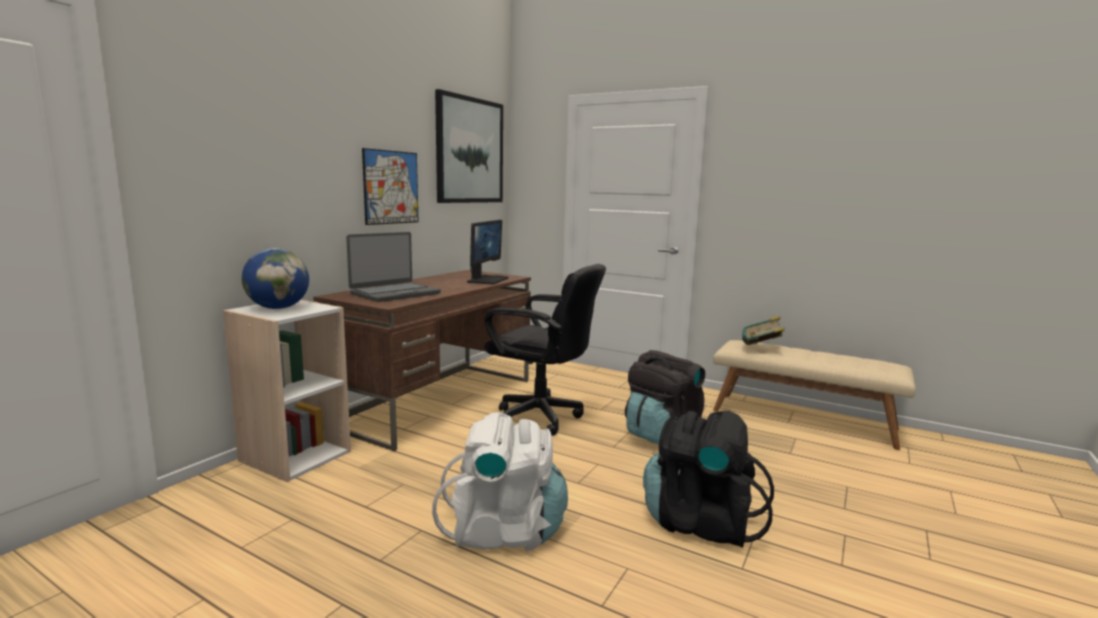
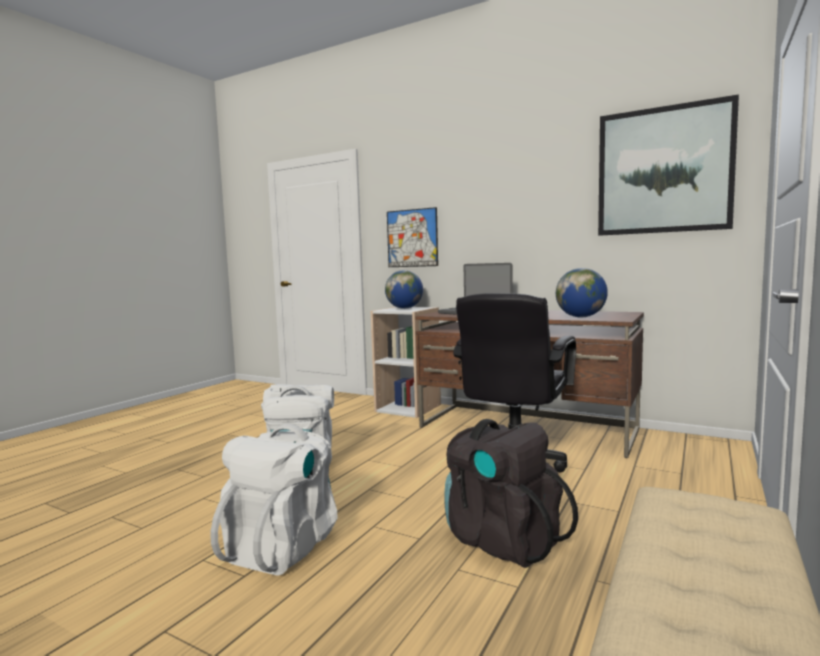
camera: 90 degrees right, 5 degrees down
(391, 187) = (535, 224): picture -> picture (412, 238)
(487, 280) = (580, 317): monitor -> globe
(700, 522) = (283, 546): black backpack -> white backpack
(761, 349) = (688, 520): book -> none

